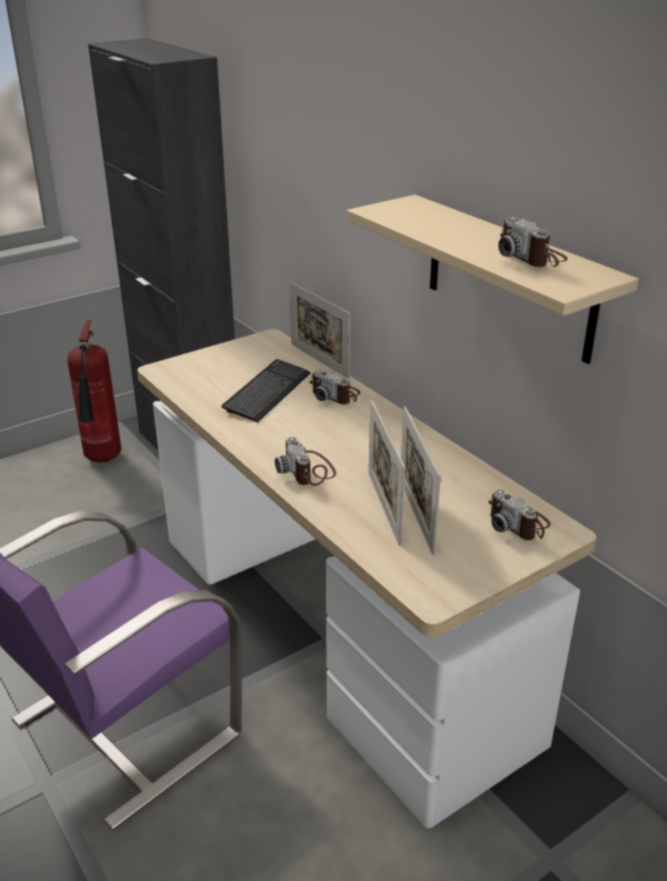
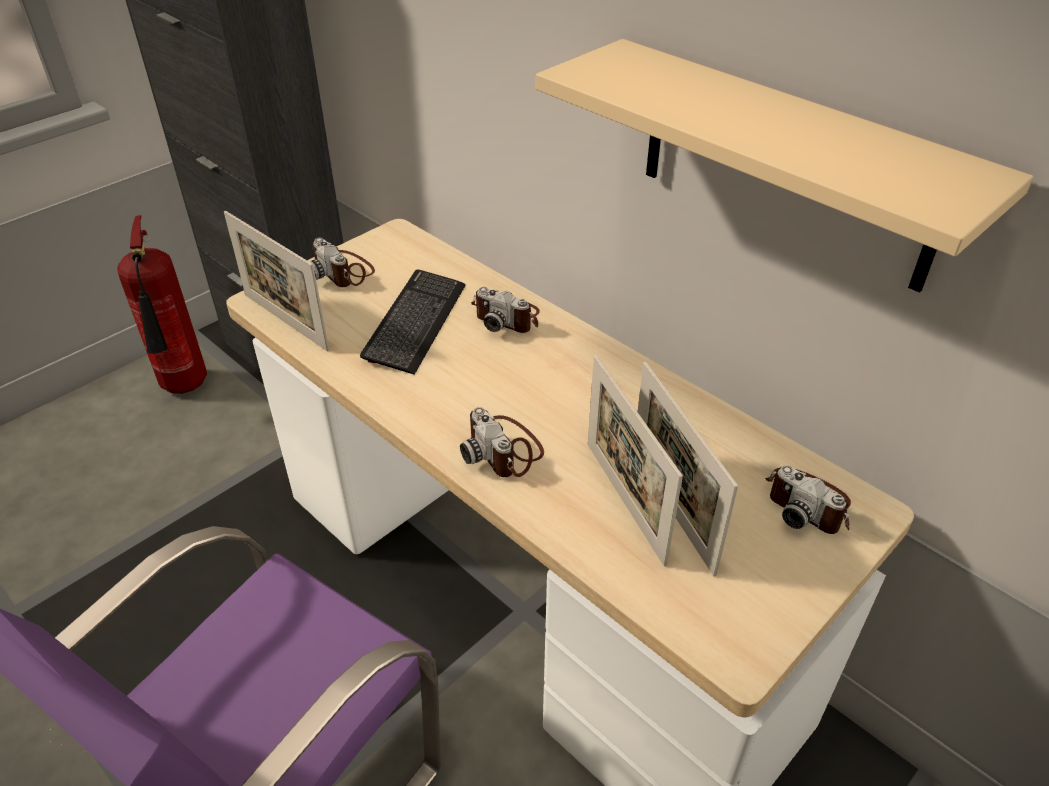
camera: 10 degrees left, 10 degrees up
(319, 361) = (472, 264): picture frame -> picture frame (285, 322)
(531, 257) = (856, 146): camera -> camera (343, 271)

